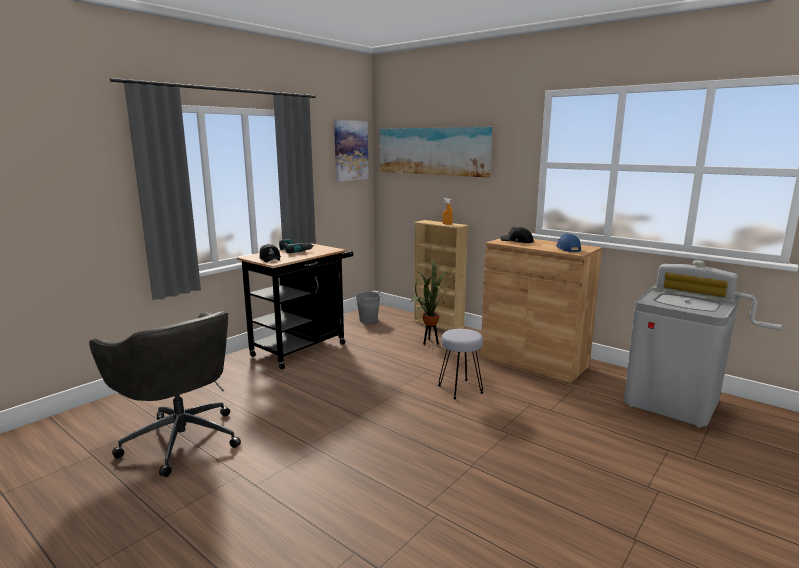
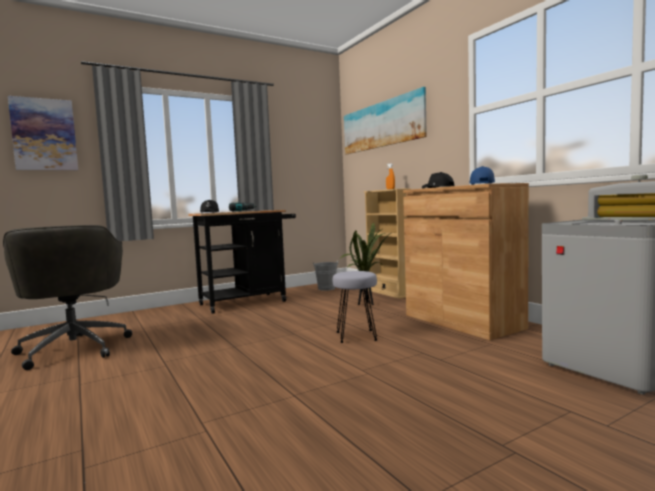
camera: 20 degrees right, 10 degrees down
(350, 150) = (316, 135): picture -> picture (44, 134)

